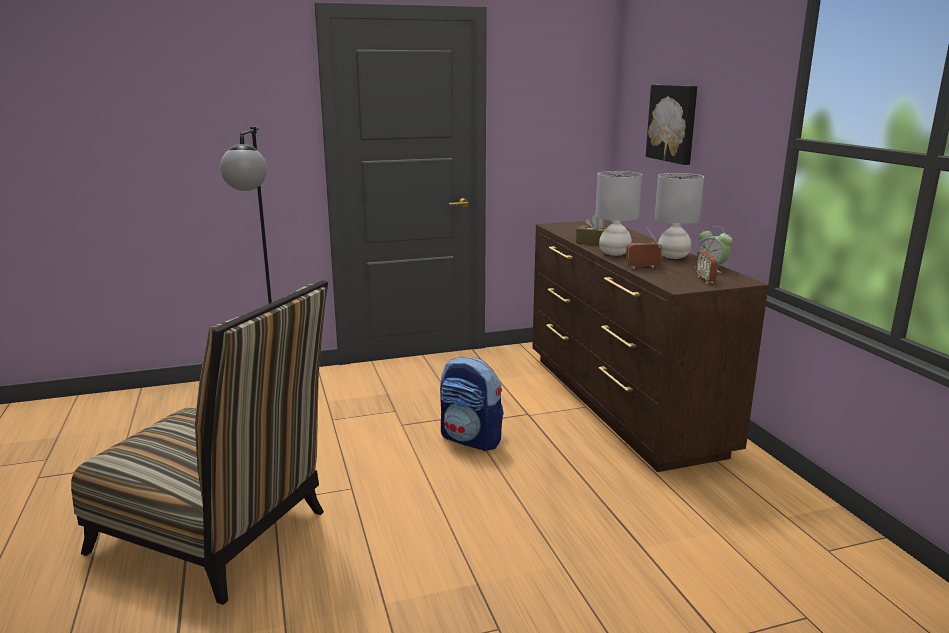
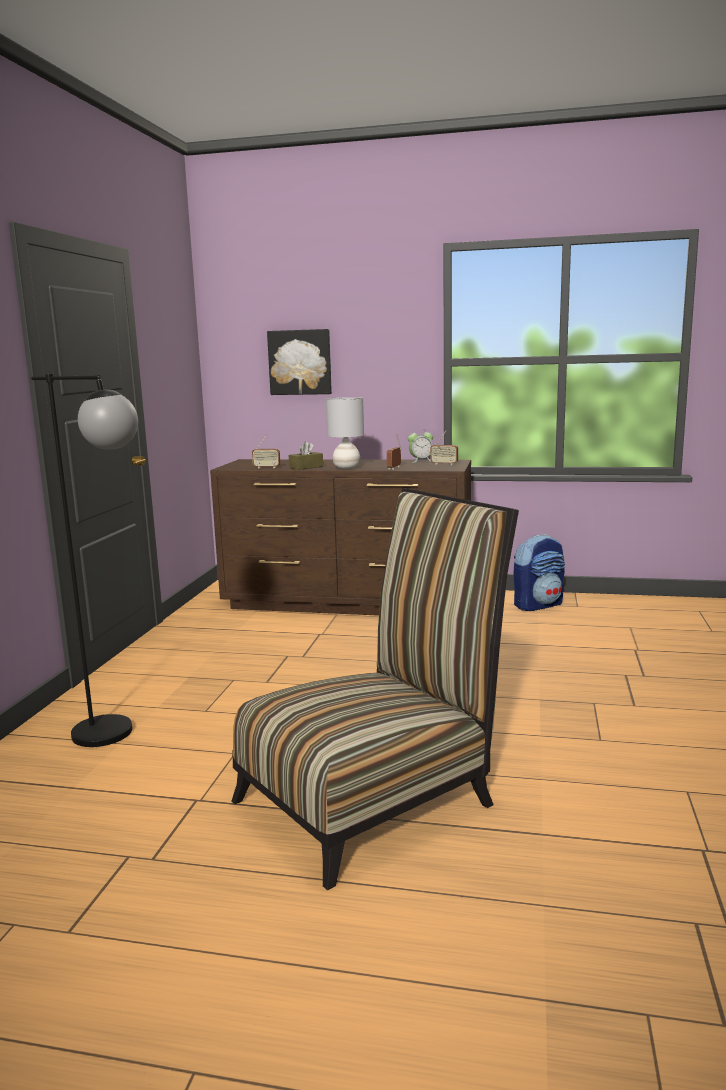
camera: 60 degrees left, 5 degrees down
(471, 439) = (334, 661): backpack -> backpack (538, 605)
(571, 234) = (266, 468): none -> radio
(673, 256) = (379, 462): grey table lamp -> none

